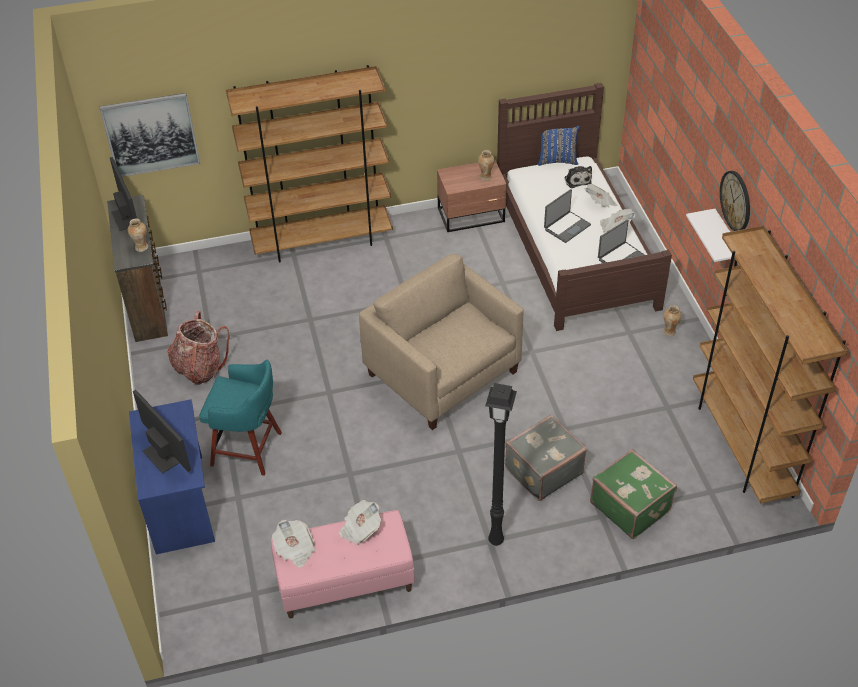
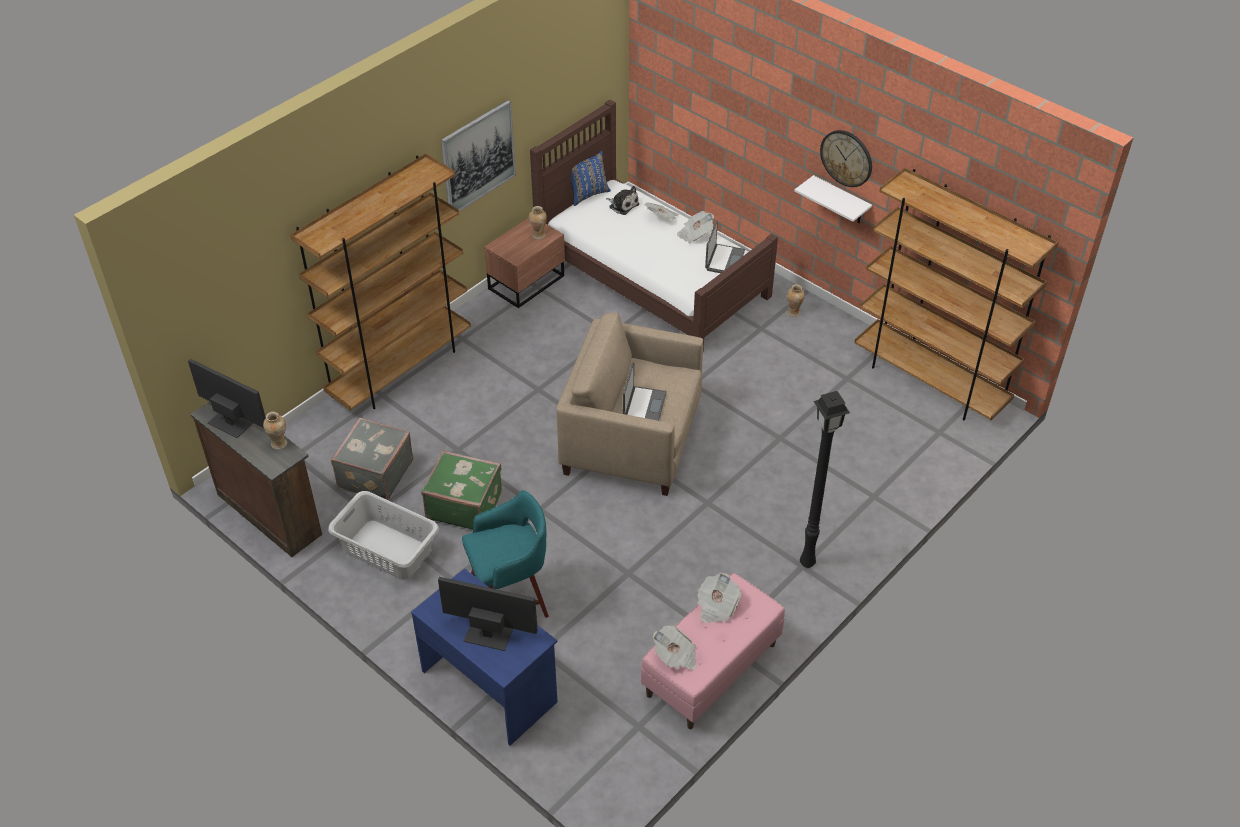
camera: 35 degrees left, 0 degrees up
(151, 134) = (218, 317): picture -> picture (478, 157)
(200, 368) = (387, 549): backpack -> grey laundry basket
(542, 470) = (793, 483): grey suitcase -> grey suitcase (374, 474)
(566, 227) = (652, 252): laptop -> laptop (643, 406)
(630, 506) = (889, 476): green suitcase -> green suitcase (464, 505)

